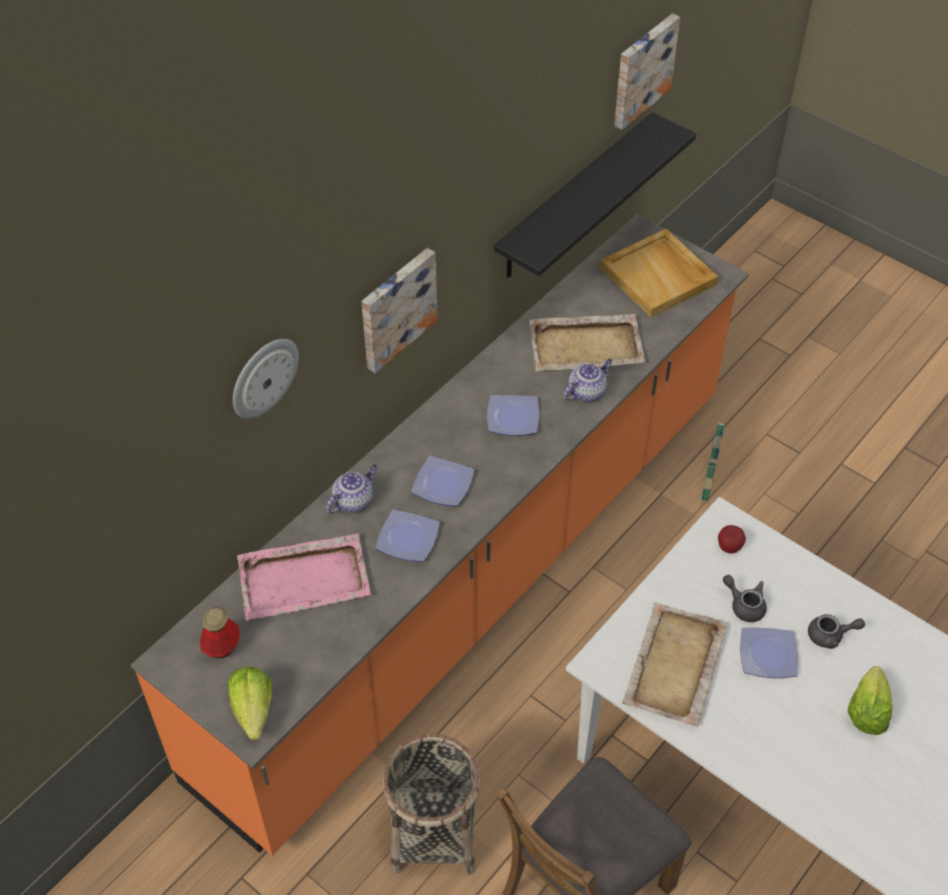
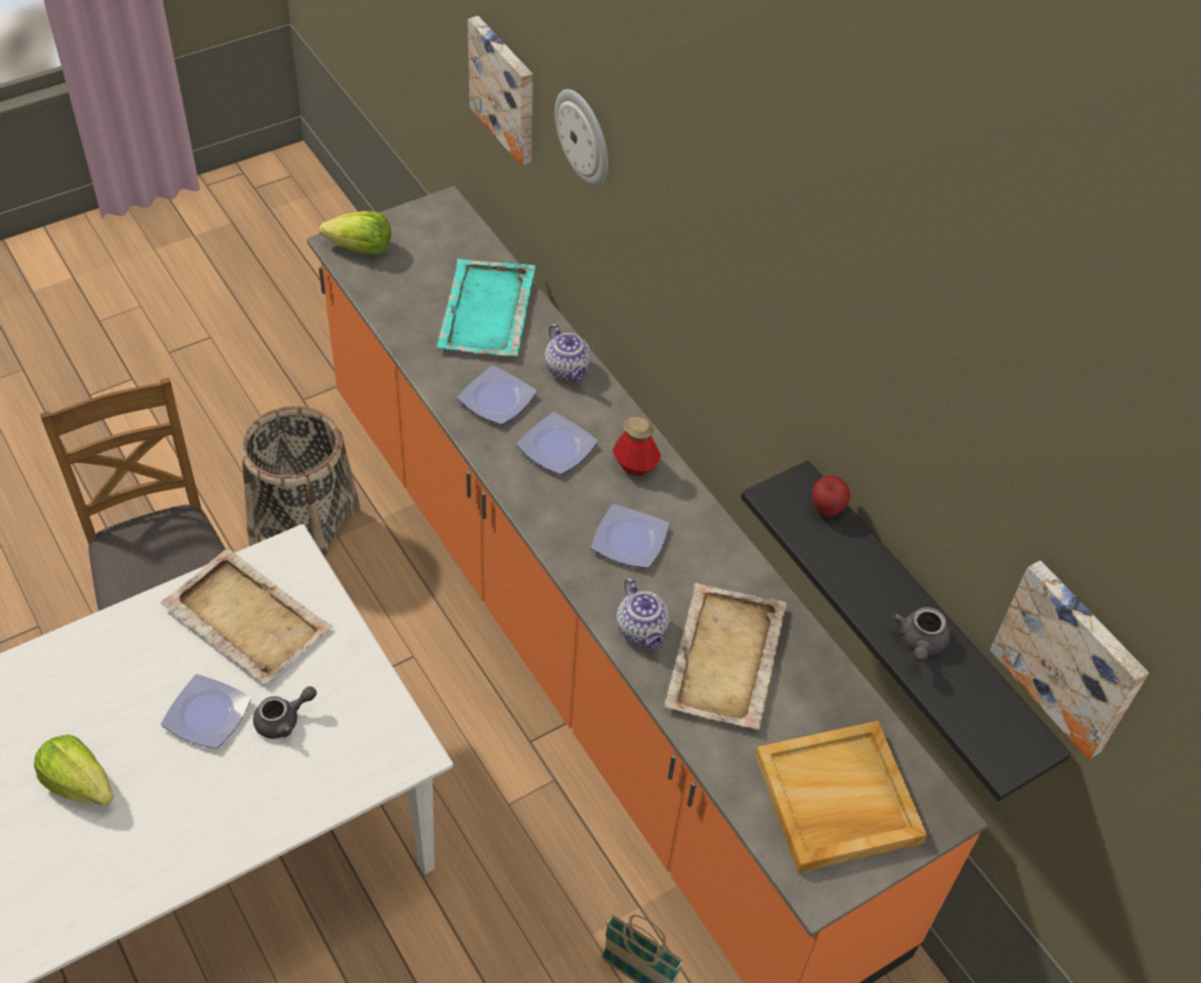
camera: 105 degrees right, 0 degrees up
(222, 646) = (440, 242): bottle -> bottle (635, 465)
(305, 579) = (486, 312): pink tray -> turquoise tray
(396, 308) = (698, 312): picture -> picture (505, 89)
(729, 548) = (370, 739): apple -> apple (827, 509)
(830, 636) = (193, 793): grey teapot -> grey teapot (919, 643)

